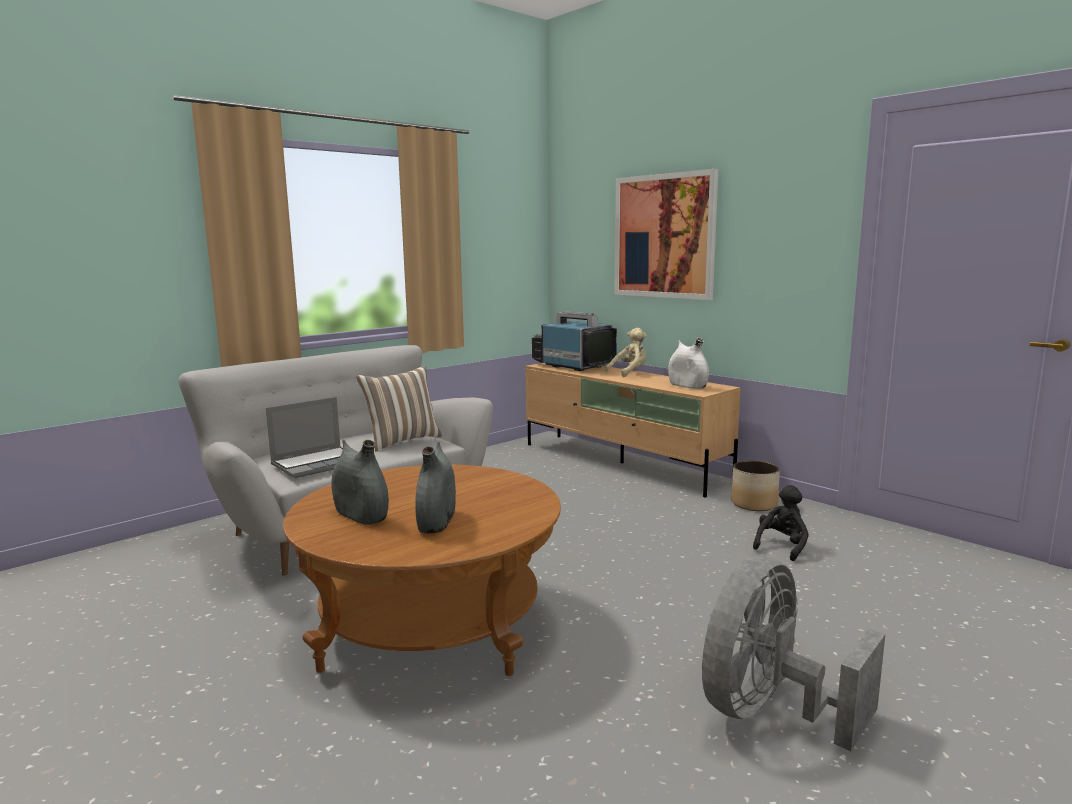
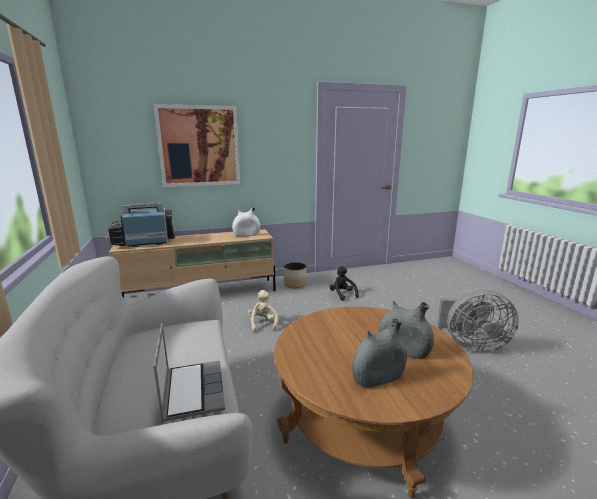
camera: 65 degrees left, 5 degrees up
(402, 441) = (177, 338): pillow -> none
(629, 373) = (193, 236): beige plush toy -> beige plush toy (263, 323)
(770, 712) = (471, 345): grey fan -> grey fan turned 60 degrees counterclockwise

